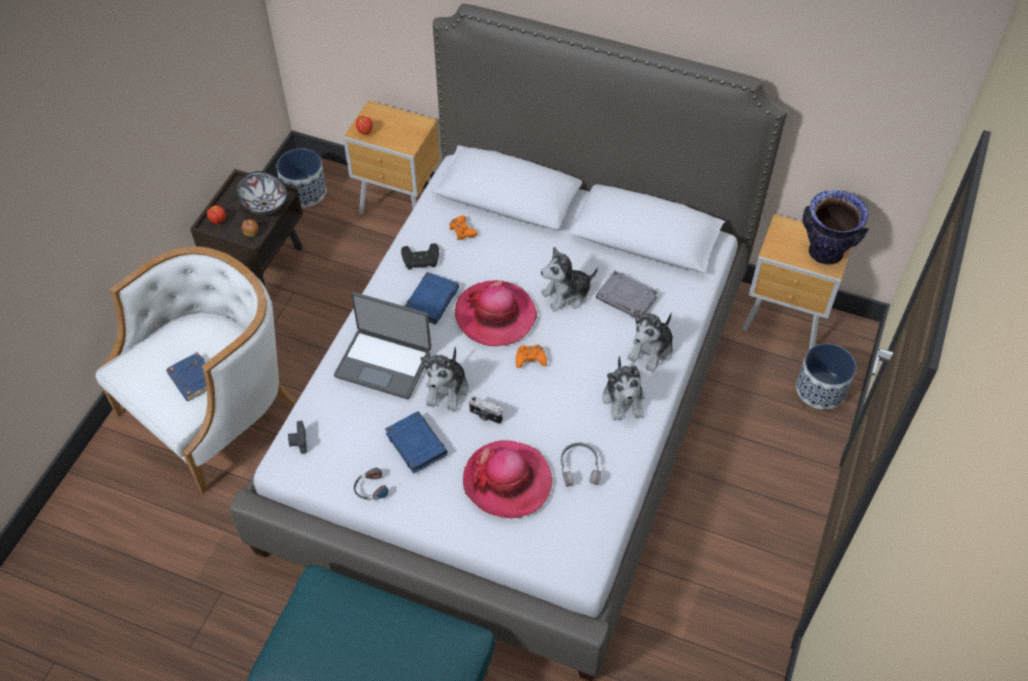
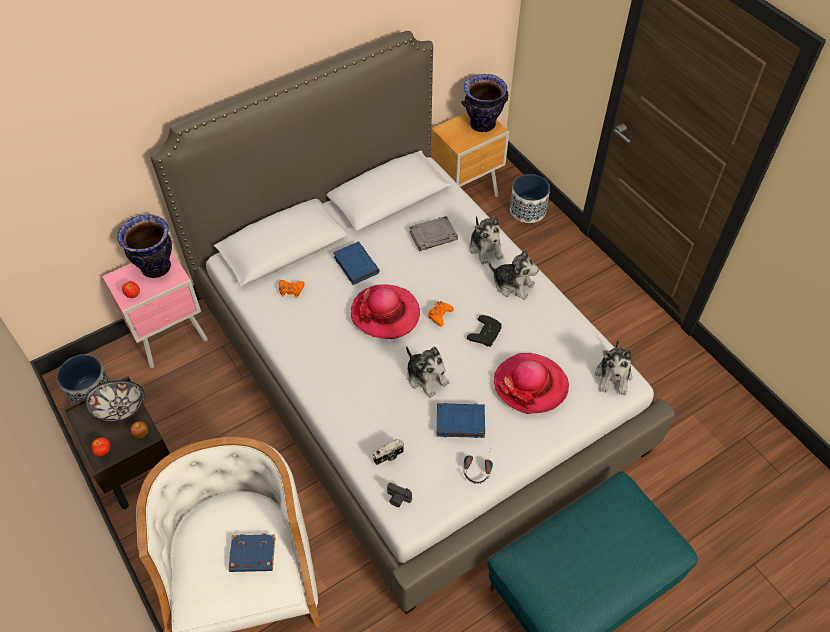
camera: 55 degrees left, 0 degrees up
(384, 363) = (372, 403): laptop -> none
(400, 208) = (173, 339): brown nightstand -> pink nightstand
(405, 127) = (155, 268): none -> vase
(420, 260) = (294, 329): black game controller -> black game controller (487, 334)
(432, 300) = (338, 343): blue book -> blue book (355, 265)
(485, 416) = (466, 368): camera -> camera (389, 457)
(567, 295) = (402, 265): plush toy -> plush toy (613, 376)
(580, 467) = (548, 339): grey headphones -> none

